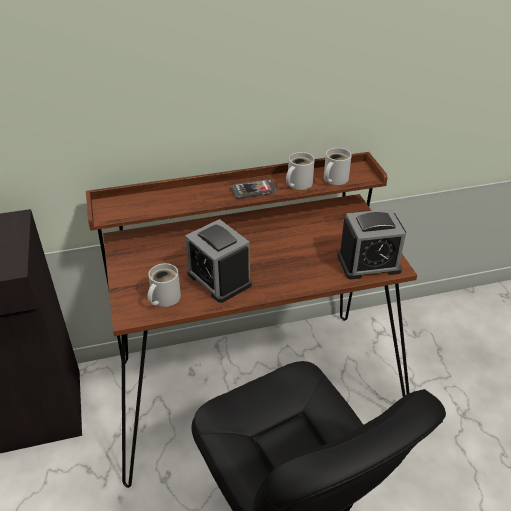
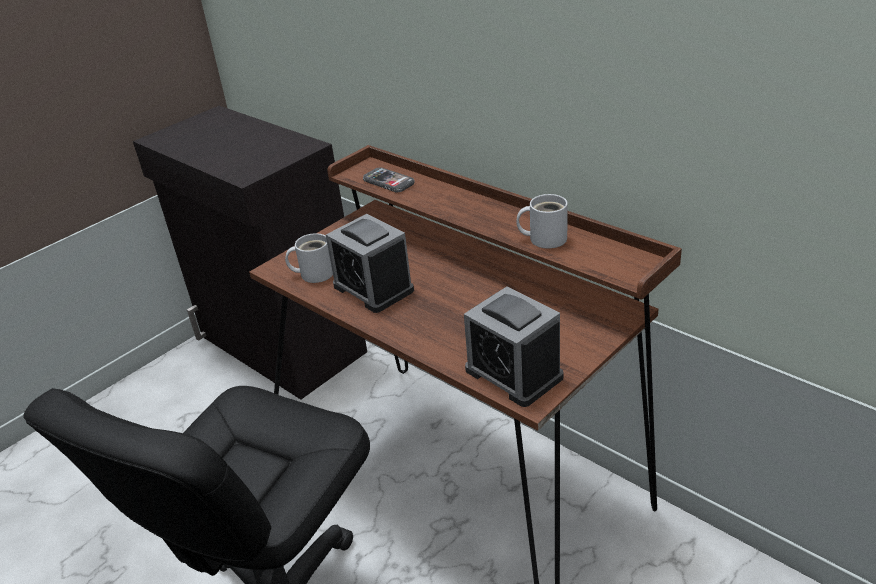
camera: 60 degrees right, 5 degrees down
(219, 279) = (373, 288): alarm clock -> alarm clock turned 60 degrees counterclockwise
(253, 190) = (493, 219): phone -> phone (388, 182)
(333, 179) = (590, 256): white mug -> none

